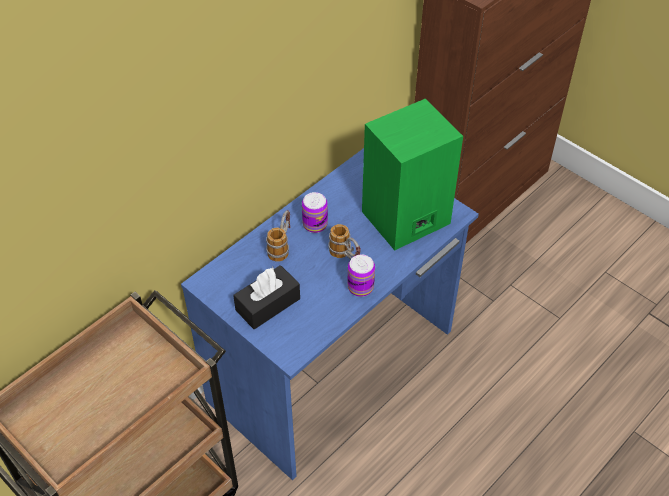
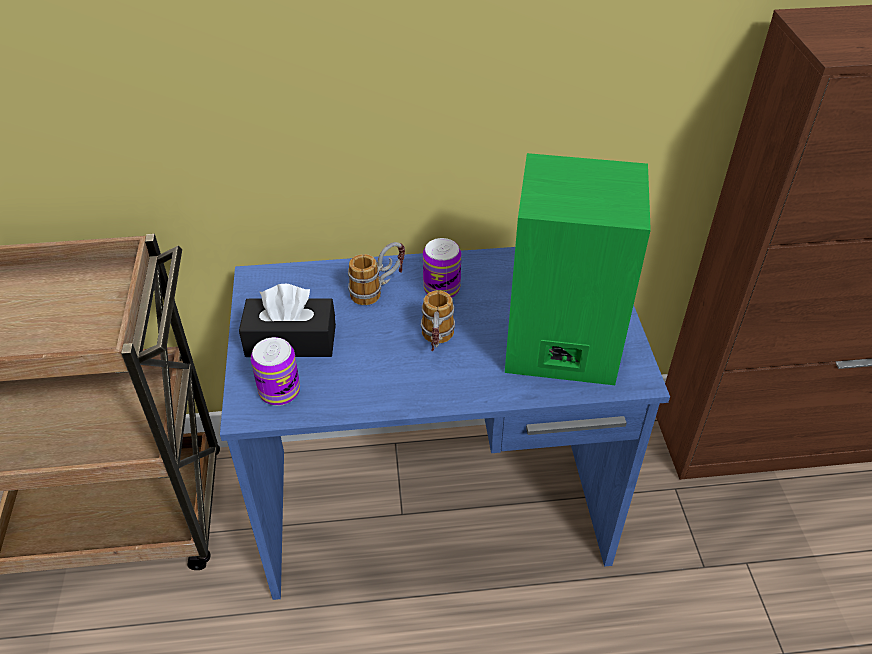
camera: 40 degrees right, 5 degrees down
(360, 287) = (414, 388): can -> can (279, 391)

